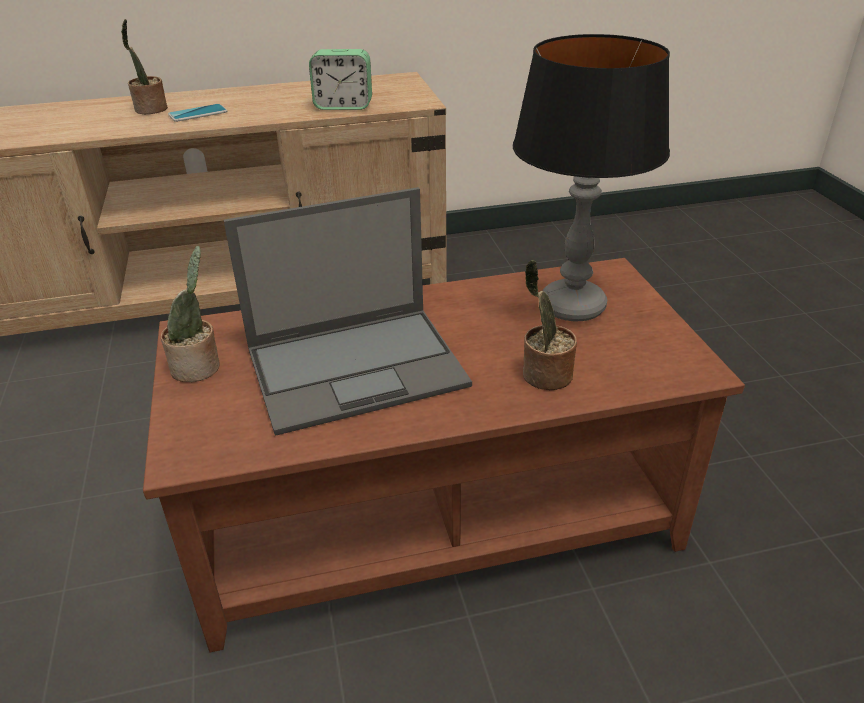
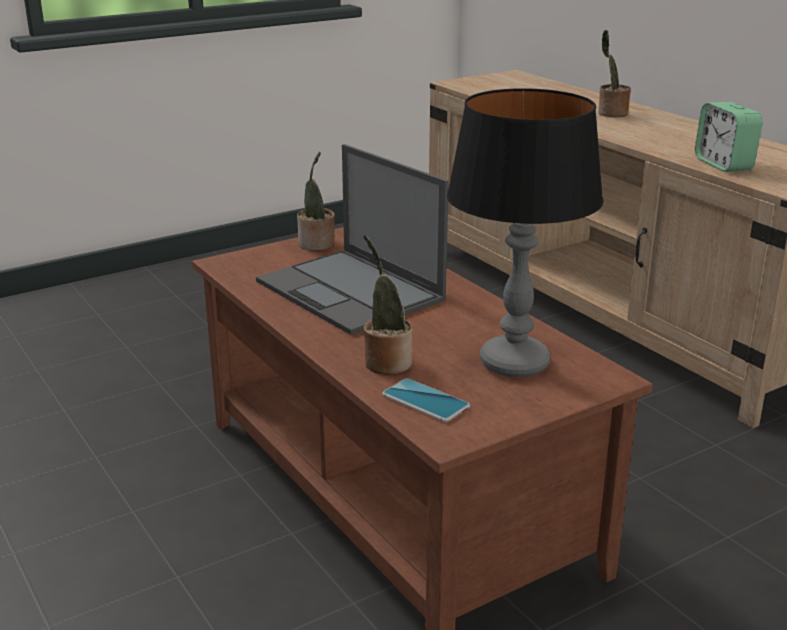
camera: 70 degrees right, 10 degrees down
(198, 113) = (624, 127): phone -> phone (425, 401)

